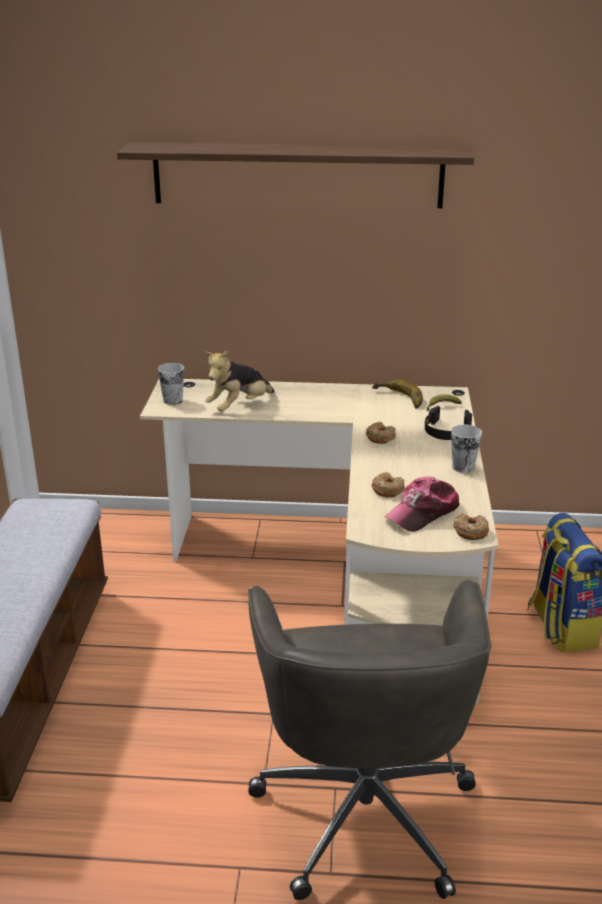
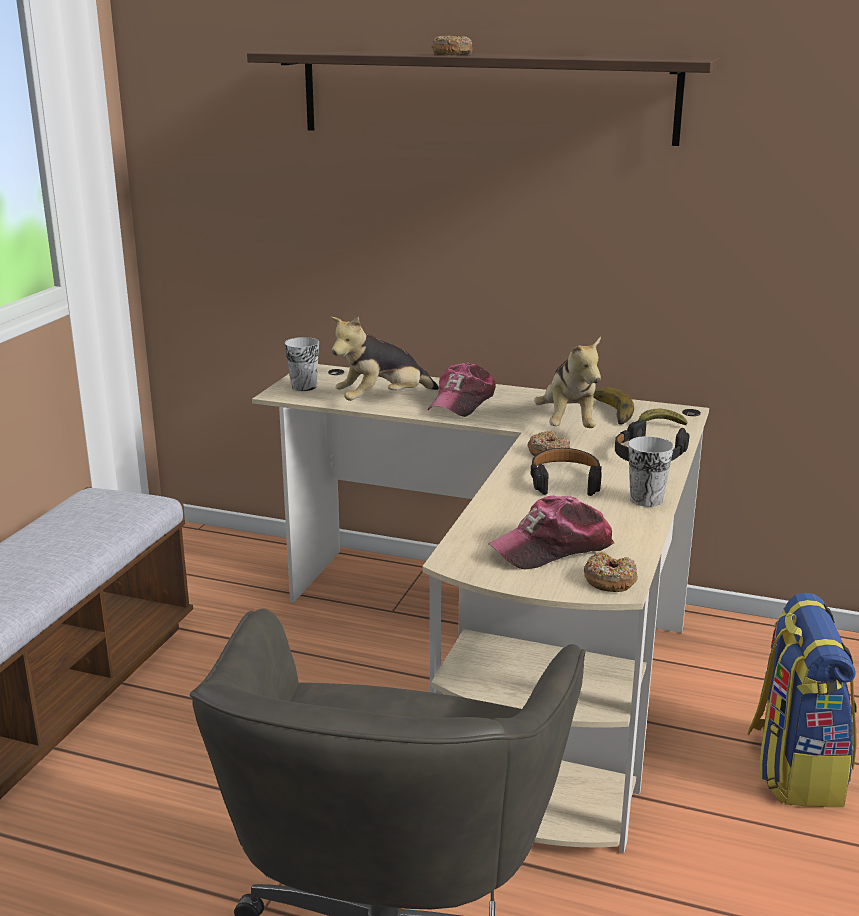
camera: 15 degrees right, 5 degrees down
(298, 402) = (462, 402): none -> cap
(381, 412) = (567, 424): none -> plush toy
(387, 490) = (519, 515): donut -> donut (451, 54)
(403, 459) = (565, 480): none -> black headphones

